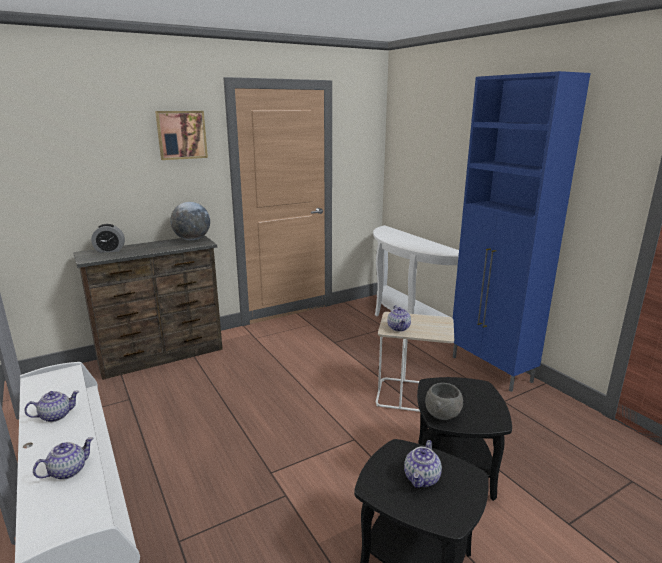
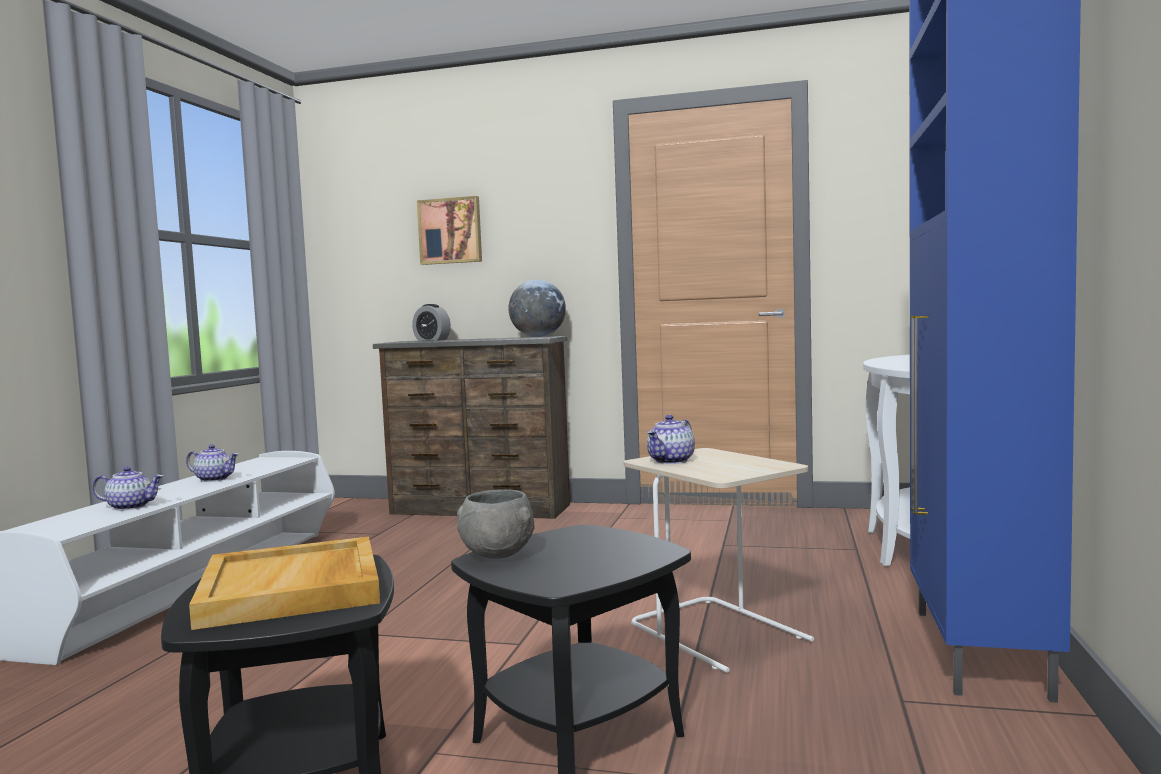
camera: 45 degrees right, 15 degrees down
(181, 135) = (547, 188): picture -> picture (450, 231)
(422, 479) = (293, 588): teapot -> beige tray

